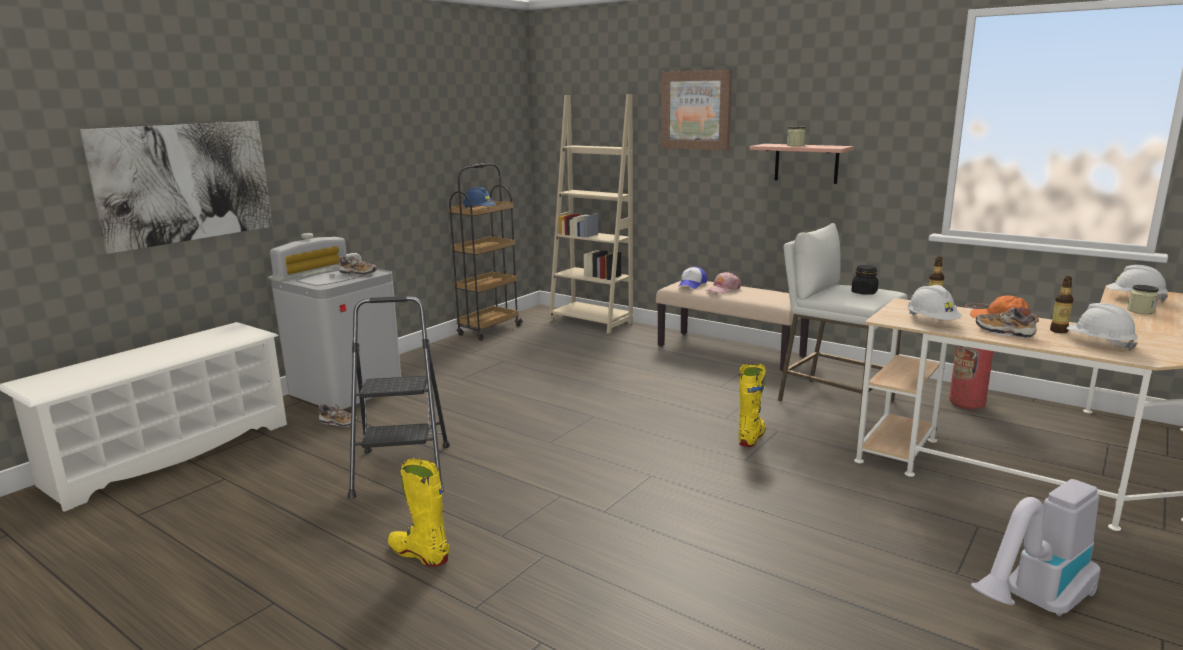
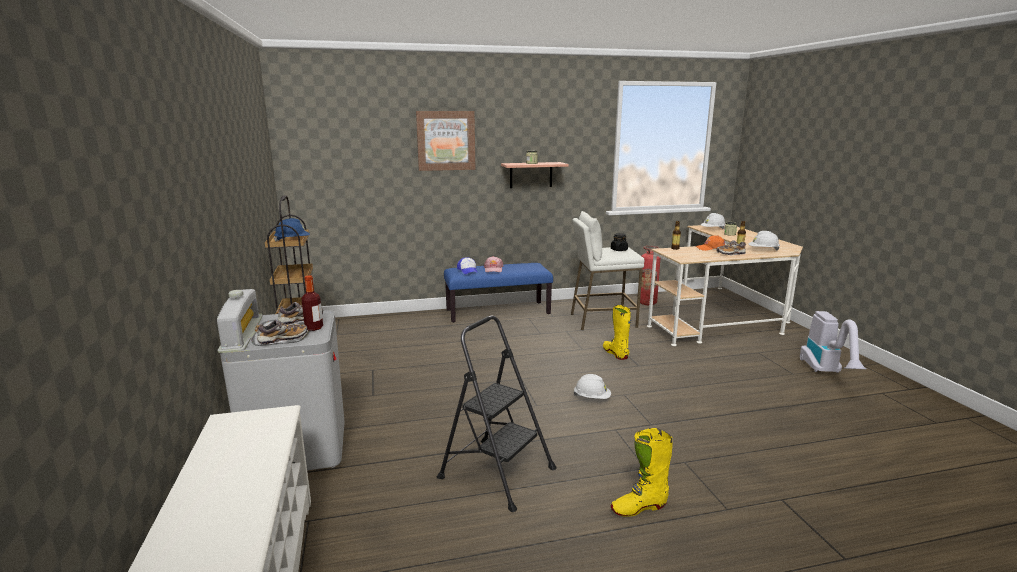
camera: 50 degrees left, 0 degrees up
(185, 182) = (163, 252): picture -> none
(339, 423) = (359, 473): shoe -> shoe (282, 339)
(347, 280) = (314, 328): none -> bottle
(590, 322) = (368, 321): beige bookcase -> none
(731, 351) = (498, 311): beige bench -> blue bench
(932, 322) = (699, 256): white hard hat -> white hard hat (592, 398)

